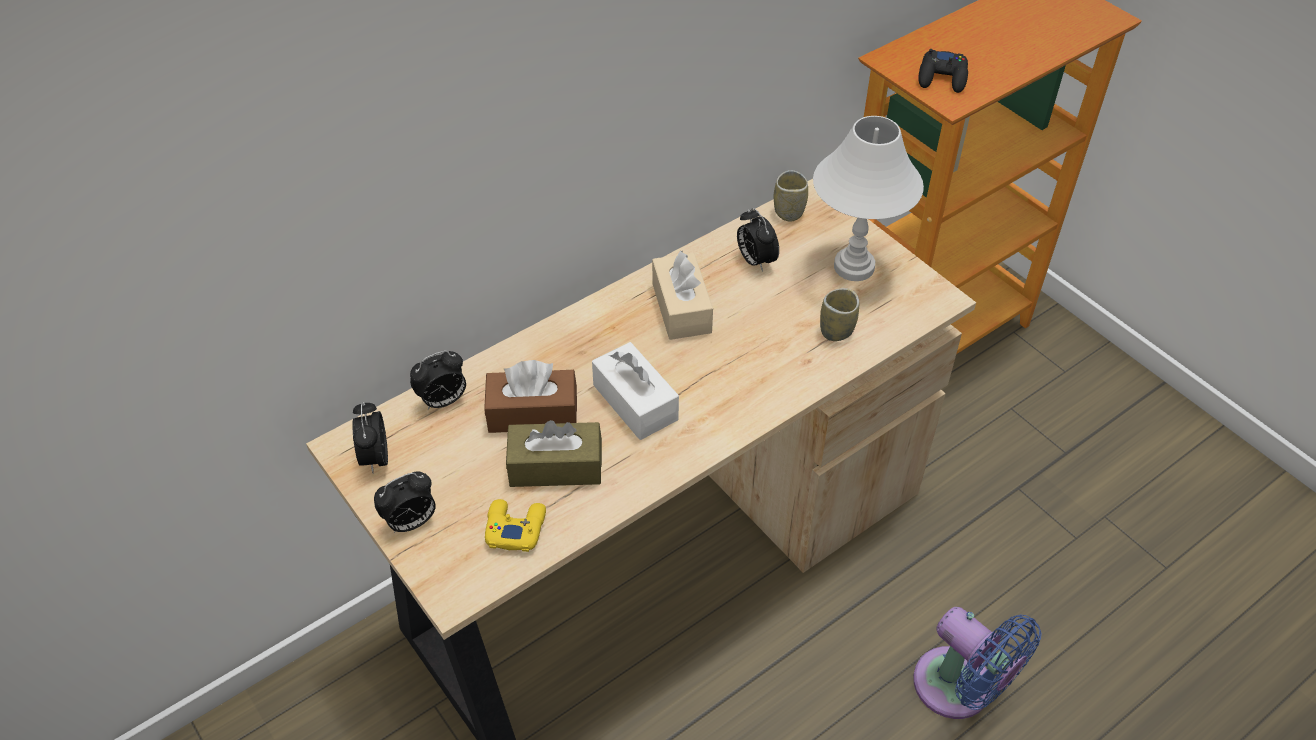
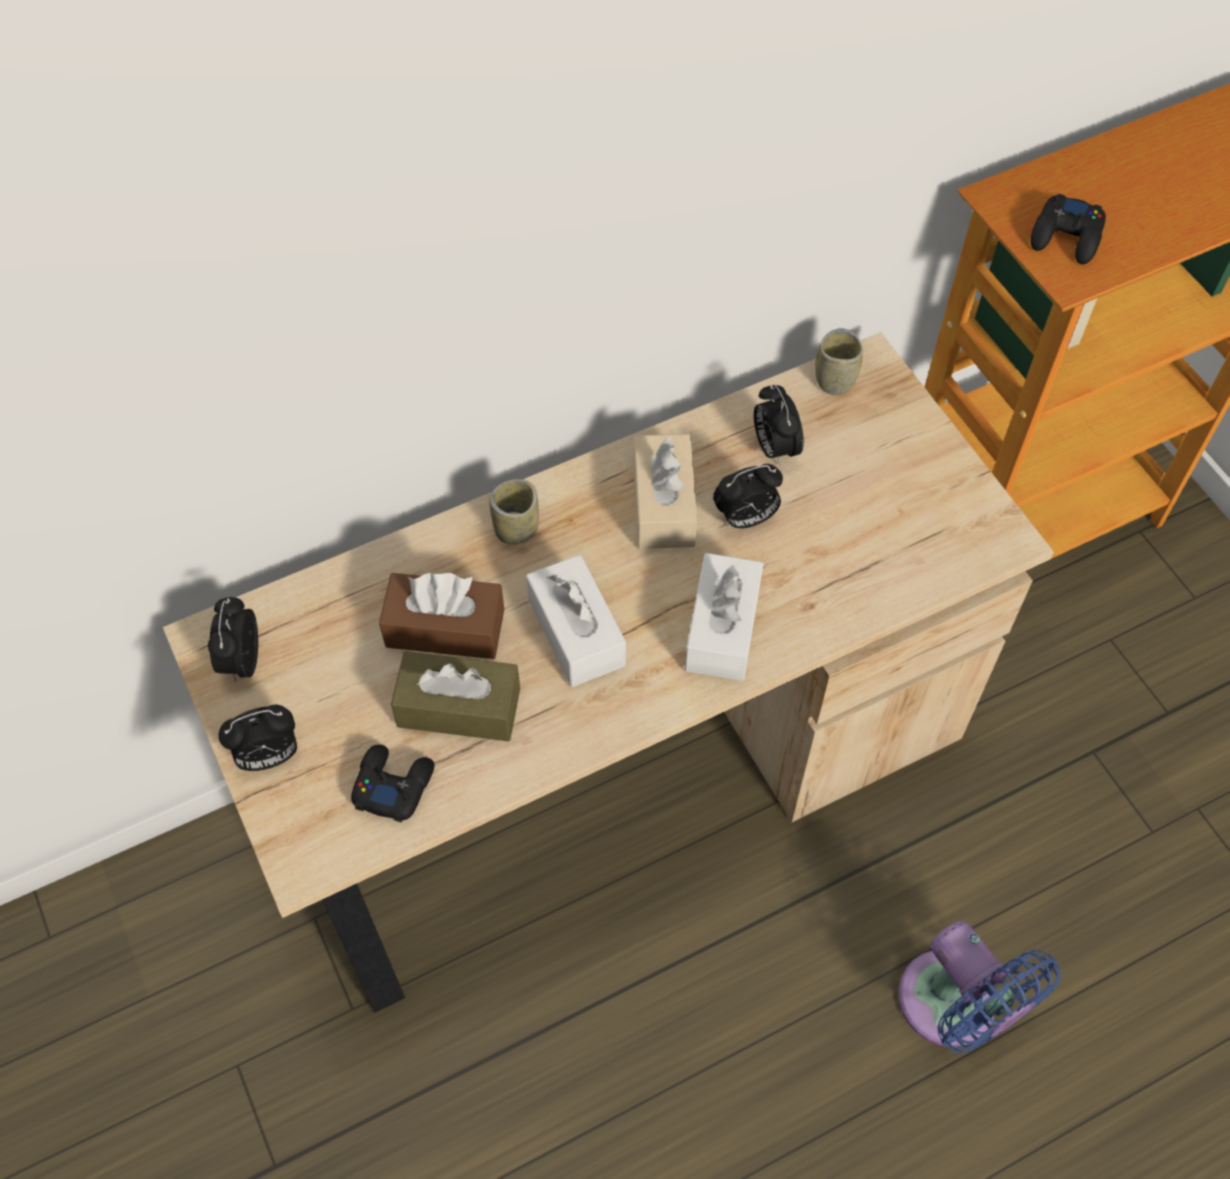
camera: 10 degrees right, 10 degrees up
(443, 401) = (338, 594): alarm clock -> alarm clock (745, 518)
(515, 528) = (393, 785): yellow game controller -> black game controller
(746, 384) = (722, 628): none -> white tissue box
(836, 330) = (857, 567): cup -> cup (516, 529)
(853, 266) = (902, 474): white table lamp -> none

